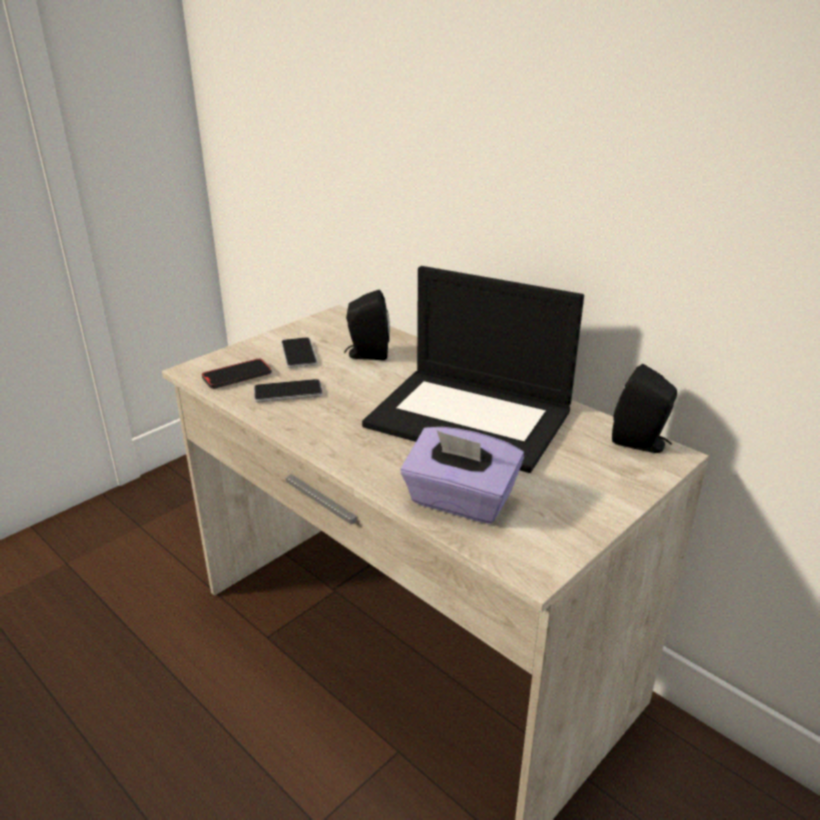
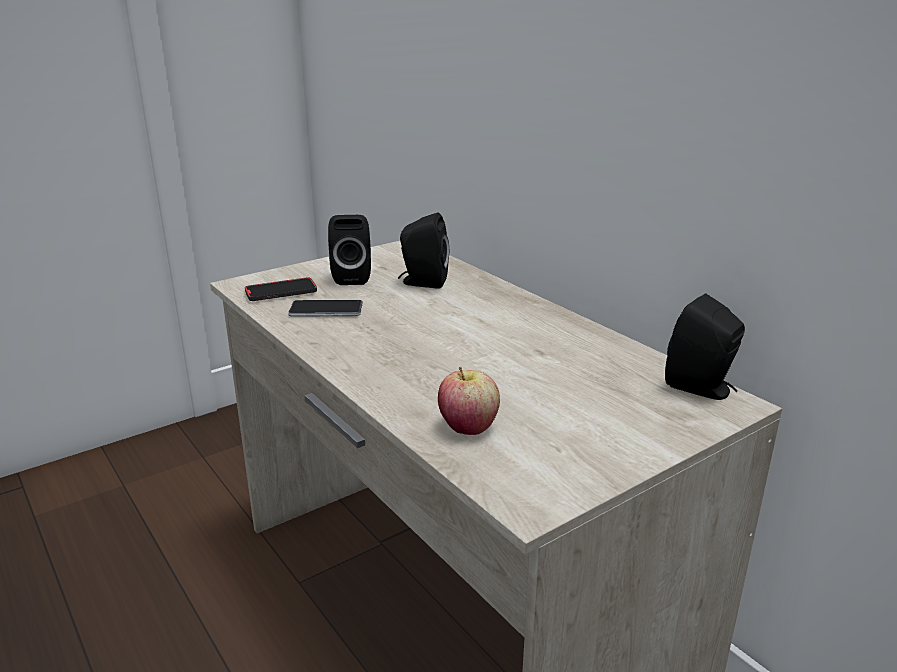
camera: 10 degrees right, 5 degrees down
(299, 354) = (352, 277): phone -> black speaker
(460, 501) = (468, 427): purple tissue box -> apple
(472, 418) = (513, 348): laptop -> none

